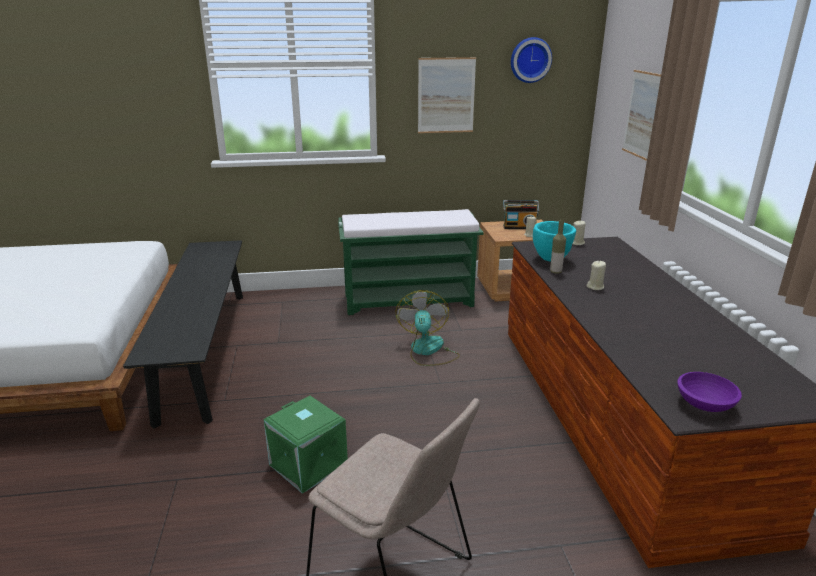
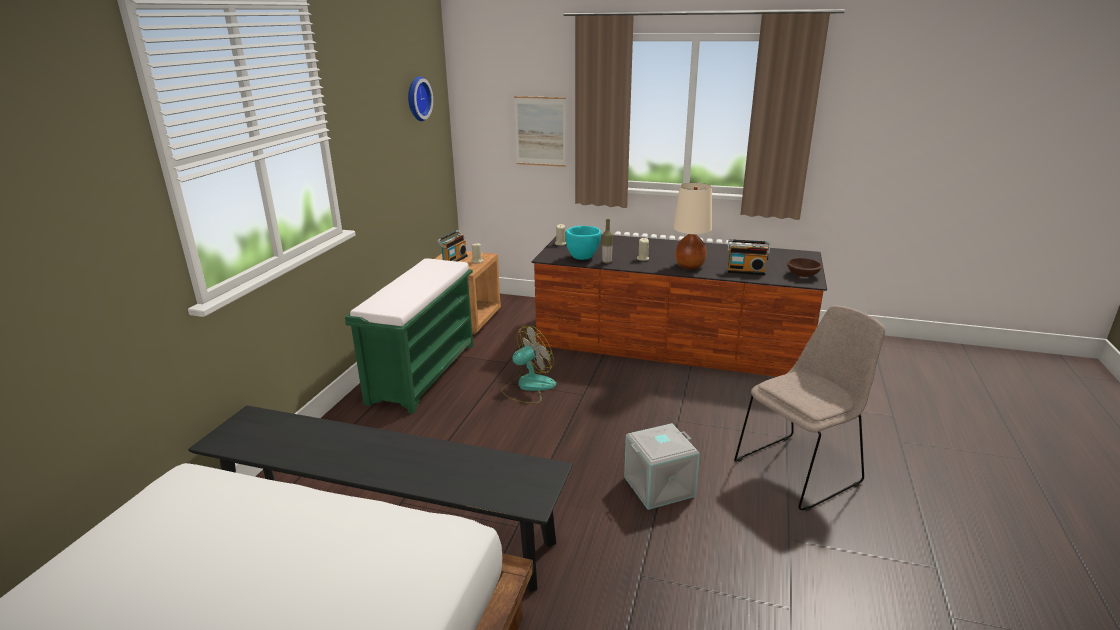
camera: 65 degrees left, 0 degrees up
(307, 465) = (659, 487): green storage box -> grey storage box
(428, 351) = (528, 387): fan -> fan turned 120 degrees clockwise
(446, 95) = (376, 147): picture -> none
(611, 316) = (689, 266): none -> beige table lamp
(649, 355) = (745, 271): none -> radio
(704, 405) = (803, 275): purple bowl -> brown bowl

